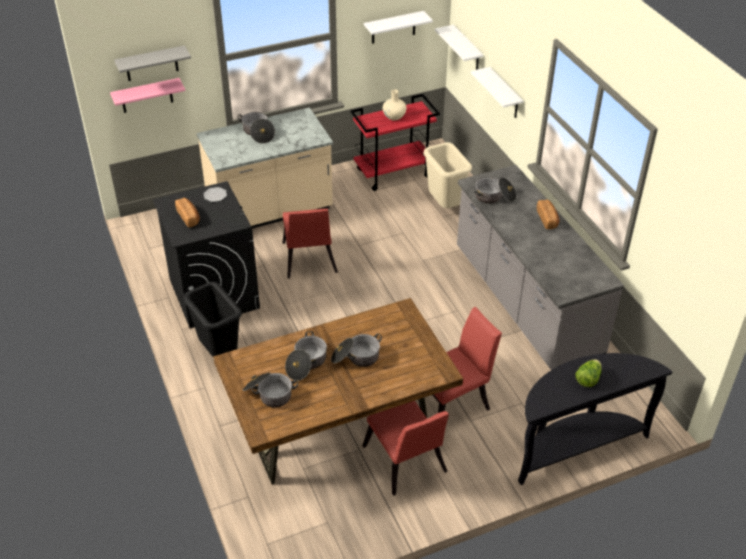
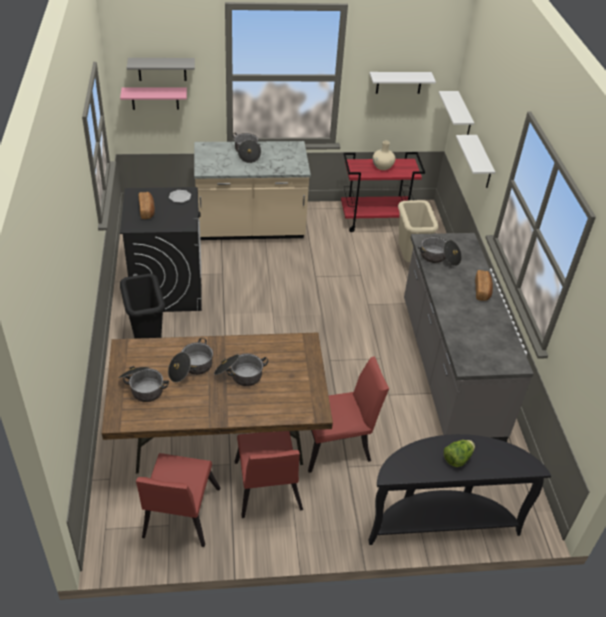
camera: 15 degrees right, 0 degrees up
(309, 260) = (264, 279): red chair -> red chair (179, 517)

